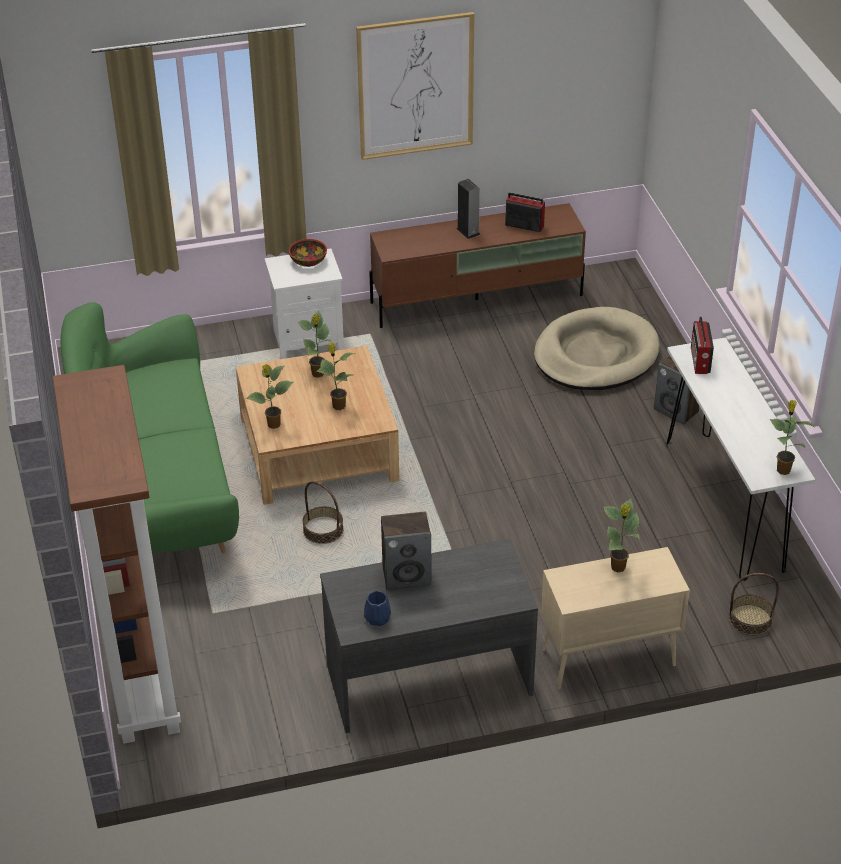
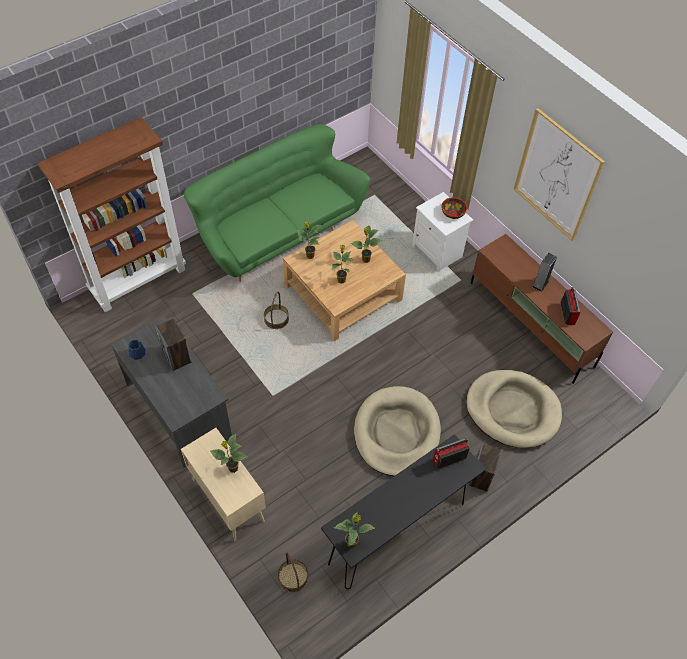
camera: 65 degrees right, 15 degrees up
(579, 463) = (396, 433): none -> beige dog bed
(723, 505) = (397, 532): white console table -> black console table

